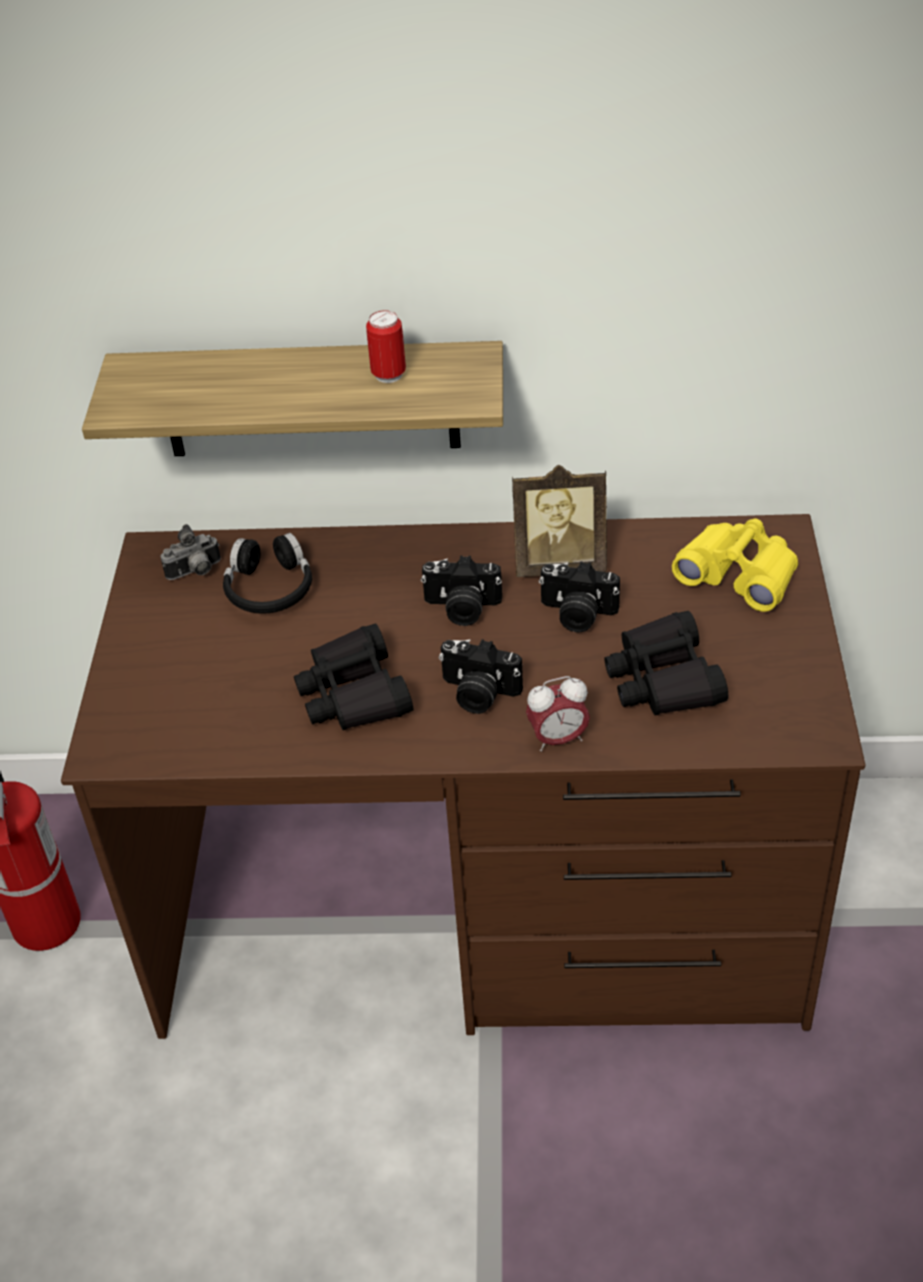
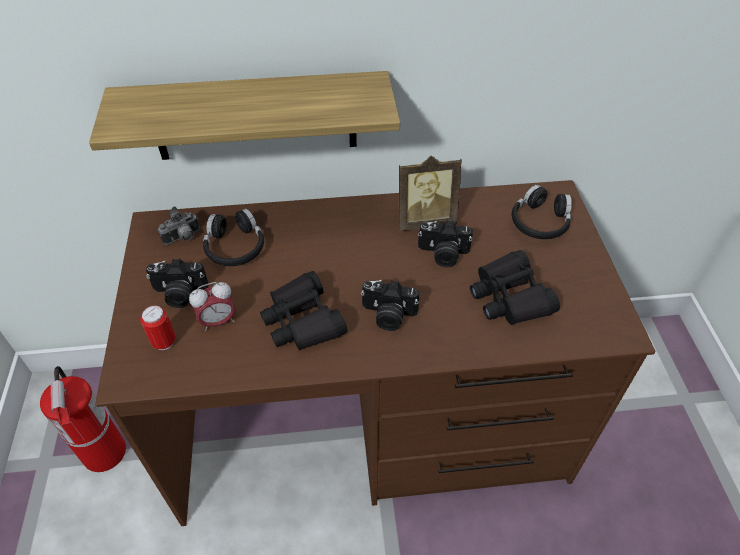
camera: 10 degrees left, 5 degrees up
(388, 375) = (313, 96): can -> can (164, 342)
(462, 608) = (366, 254): camera -> camera (179, 294)
(558, 739) = (448, 346): alarm clock -> alarm clock (218, 321)
(739, 575) = (540, 222): yellow binoculars -> black headphones

